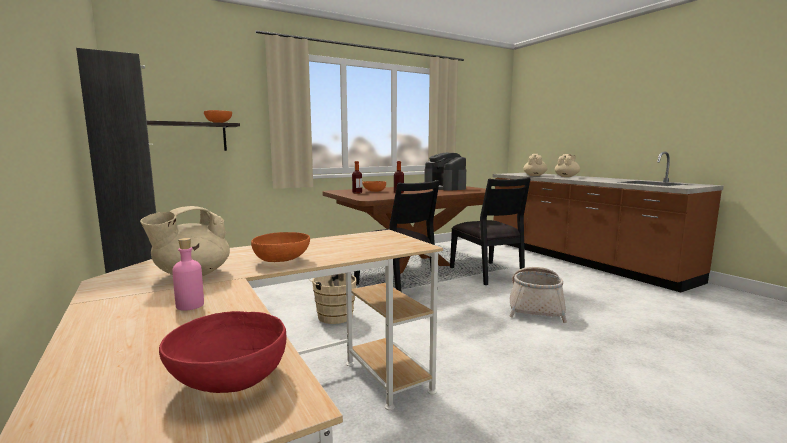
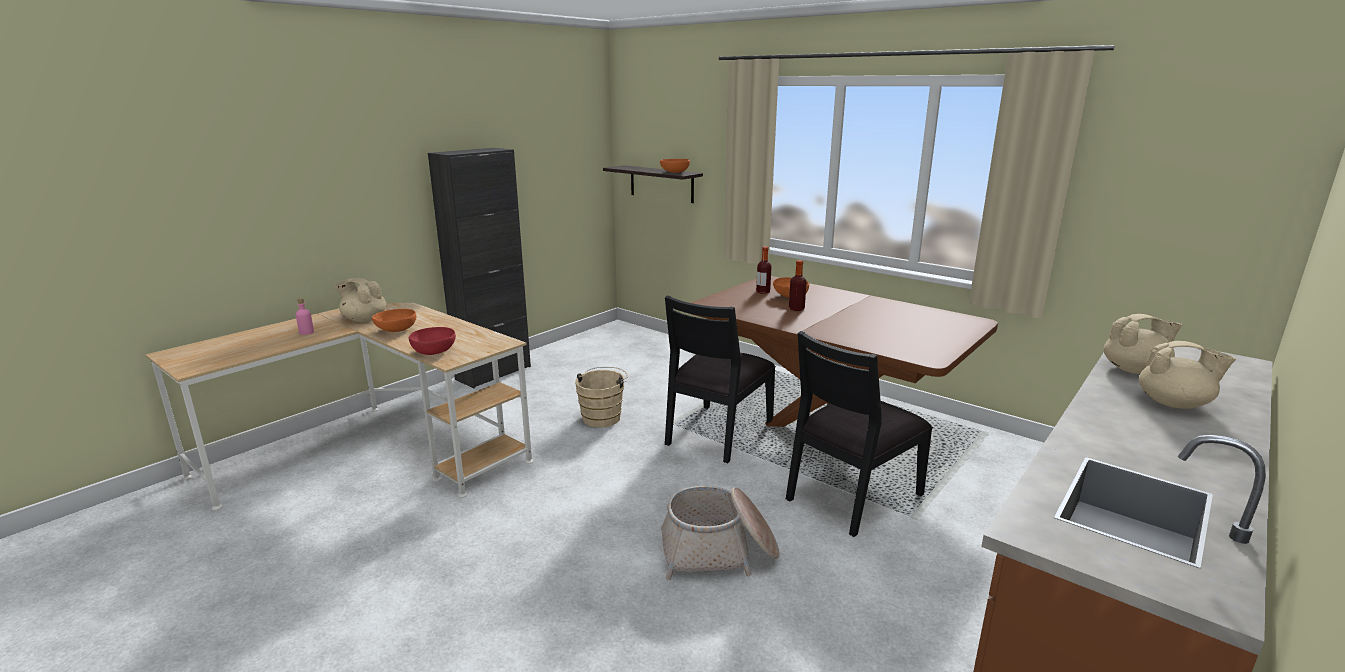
camera: 70 degrees right, 10 degrees up
(228, 379) = (216, 358): red bowl -> red bowl (434, 351)
(445, 188) = (910, 326): coffee machine -> none

